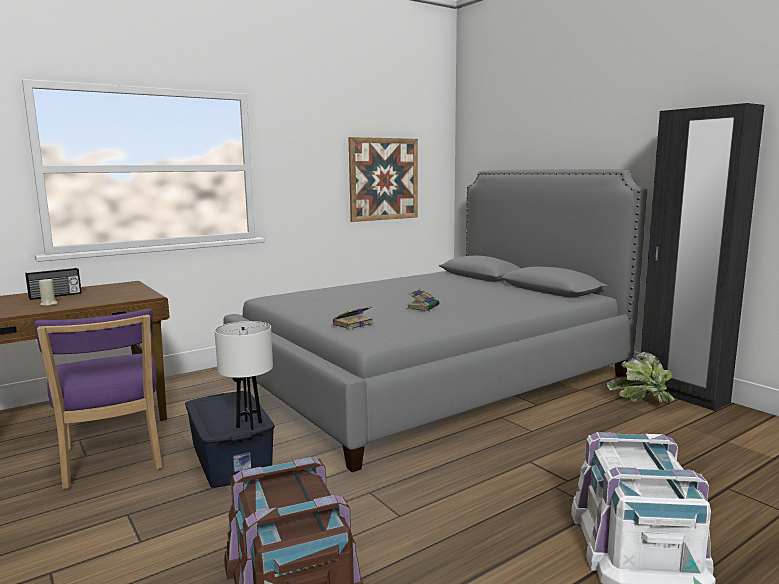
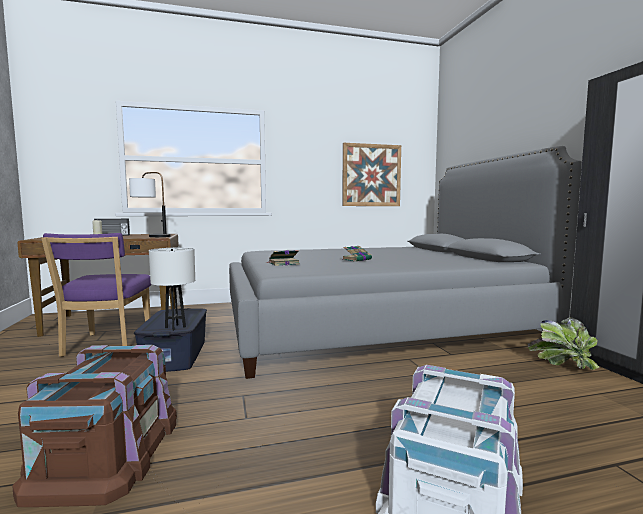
camera: 20 degrees right, 5 degrees down
(127, 294) = (151, 236): none -> table lamp

